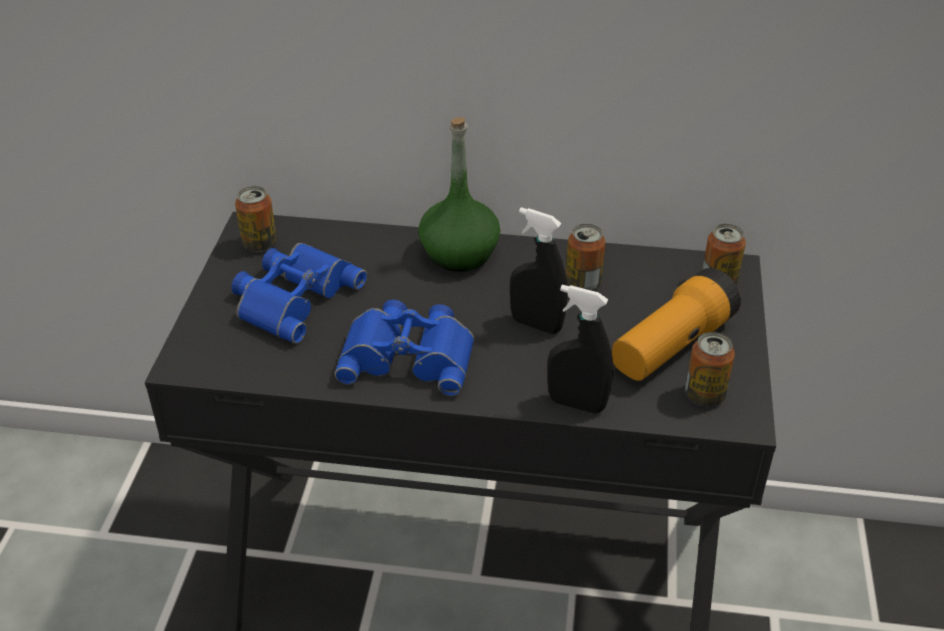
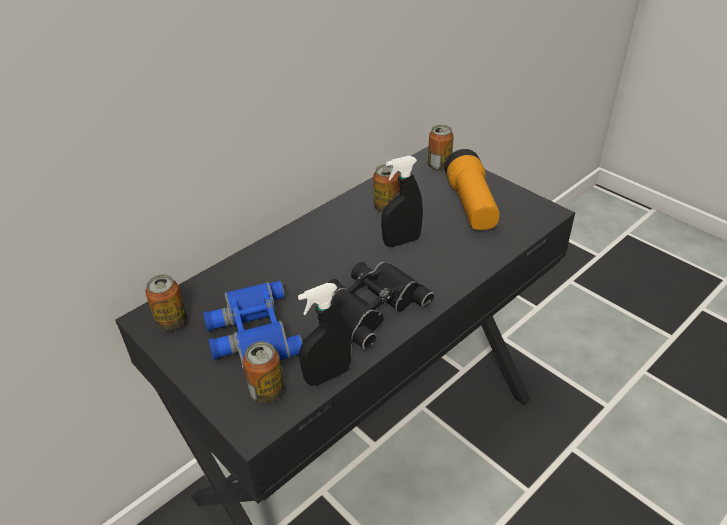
camera: 50 degrees left, 0 degrees up
(409, 354) = (371, 305): blue binoculars -> black binoculars
(459, 254) = (302, 239): green bottle -> none
(576, 404) = (483, 260): black spray bottle -> black spray bottle (327, 375)
(704, 395) = (519, 214): can -> can (267, 392)

